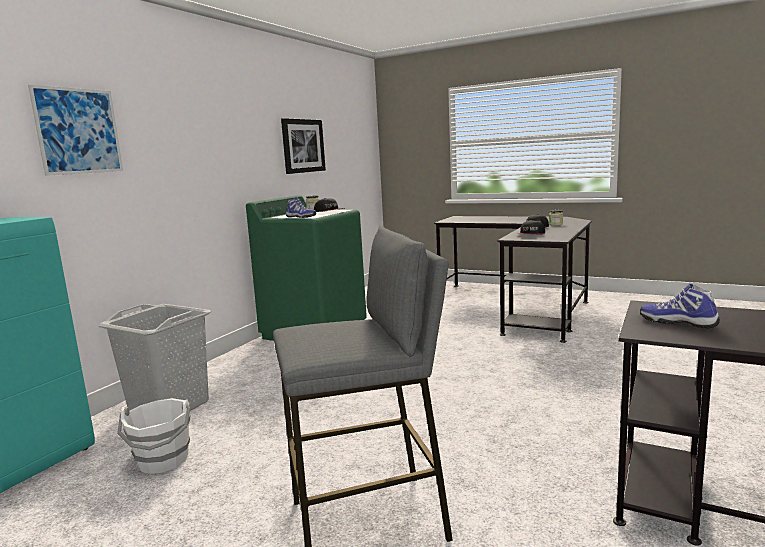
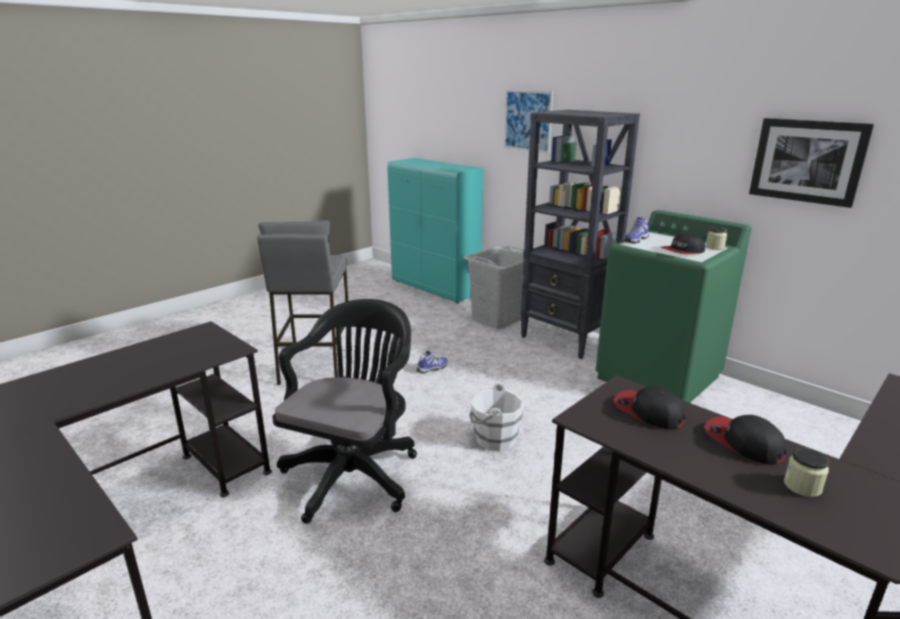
camera: 105 degrees right, 10 degrees up
(163, 461) = (425, 320): white bucket -> white bucket (494, 439)
(238, 365) = (566, 339): none -> black bookcase
(568, 414) = (354, 473): none -> black office chair
(678, 322) = (197, 343): shoe -> shoe (432, 368)

